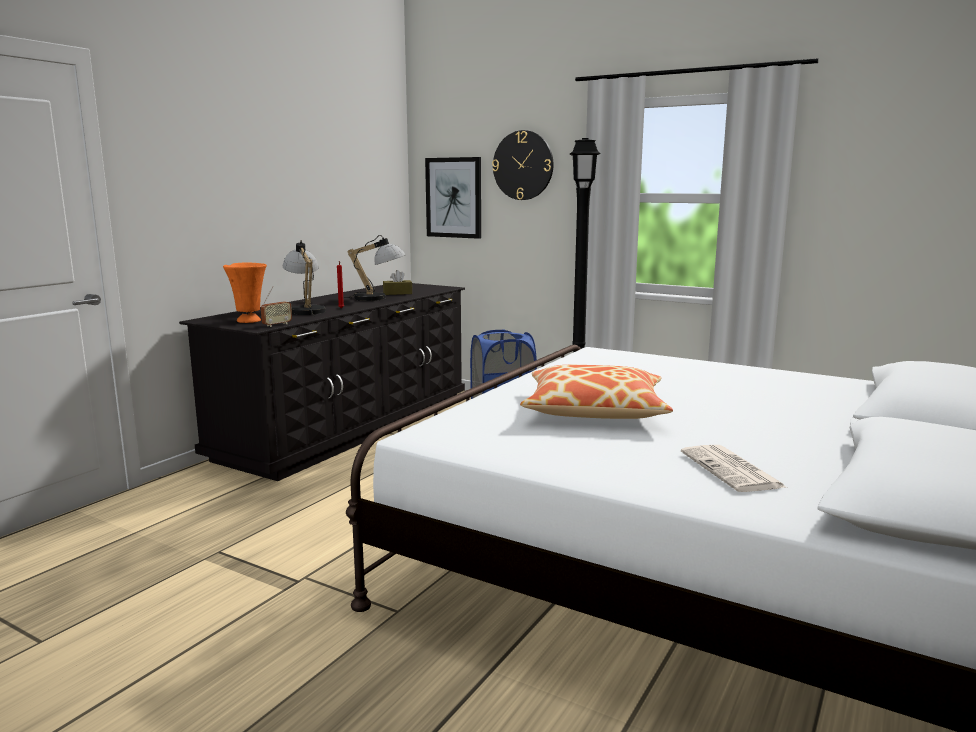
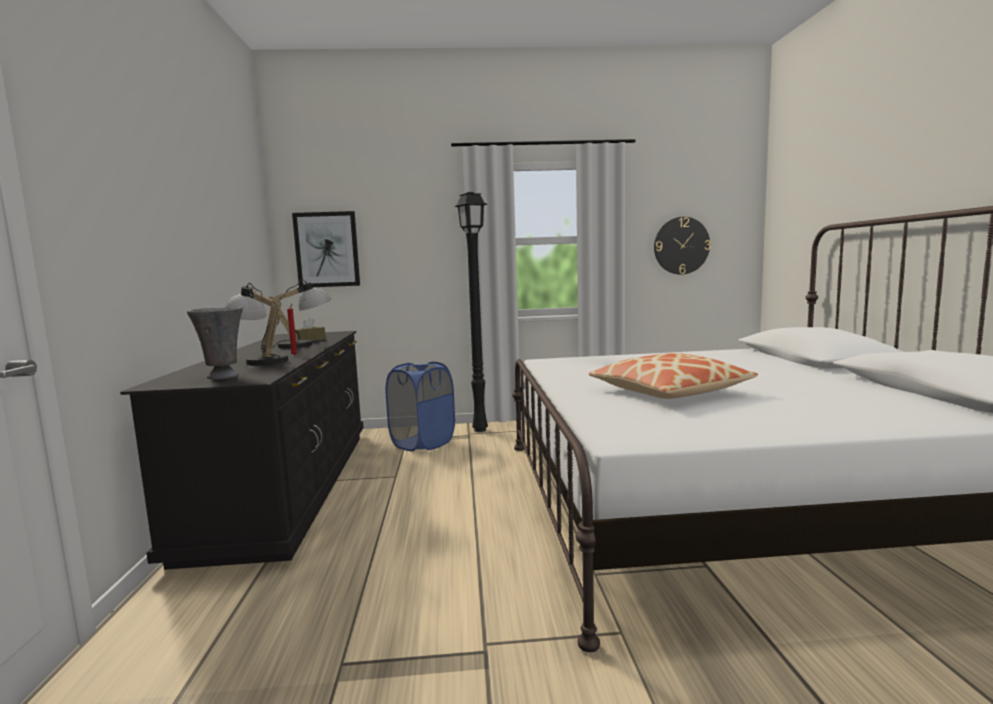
camera: 35 degrees left, 5 degrees down
(249, 321) = (223, 377): orange vase -> grey vase
(277, 325) = (272, 374): radio -> none
(523, 165) = (399, 218): wall clock -> wall clock (681, 245)
(732, 470) = (855, 404): newspaper -> none

